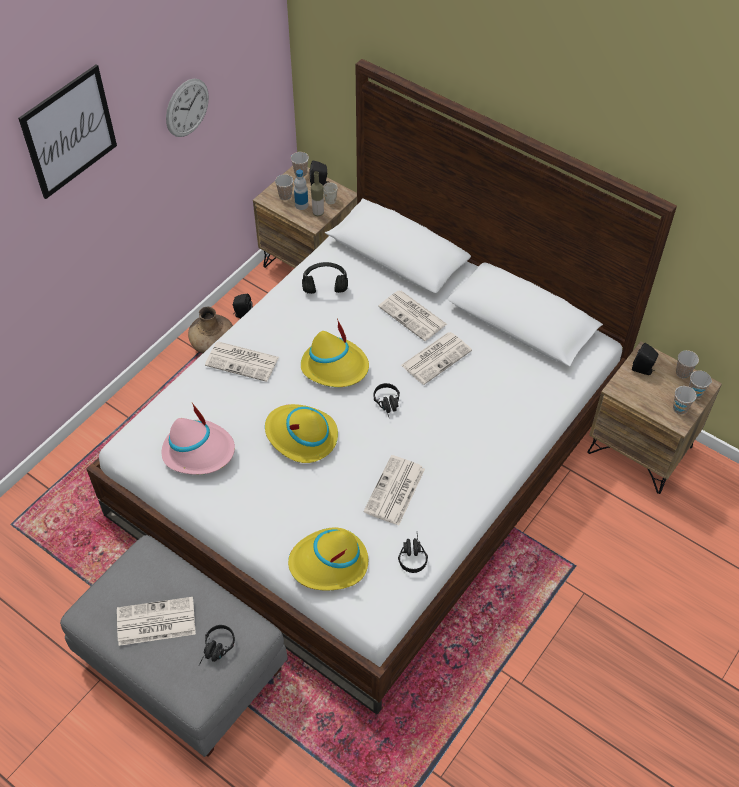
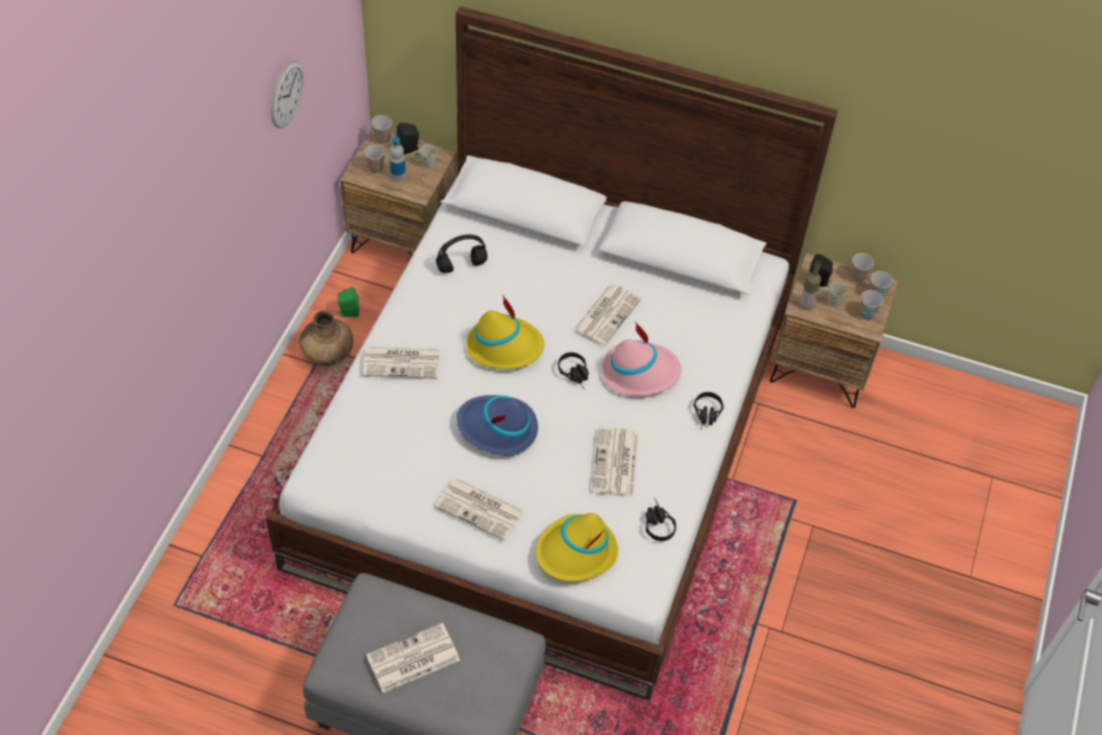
camera: 20 degrees left, 0 degrees up
(69, 132) = (199, 149): picture -> none
(199, 451) = (394, 469): pink hat -> pink hat (640, 372)
(216, 650) = (488, 670): black headphones -> black headphones (707, 416)
(242, 315) = (348, 312): black speaker -> green speaker
(301, 436) = (497, 428): yellow hat -> blue hat
(318, 213) = (420, 181): bottle -> bottle (806, 305)
(413, 316) = (567, 274): newspaper -> newspaper (481, 509)
(647, 389) = (829, 301): none -> white mug

